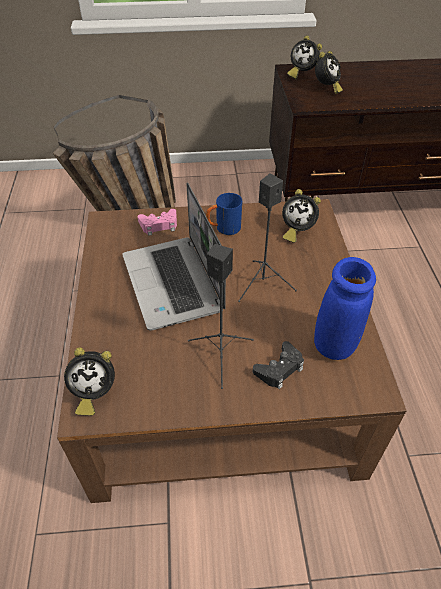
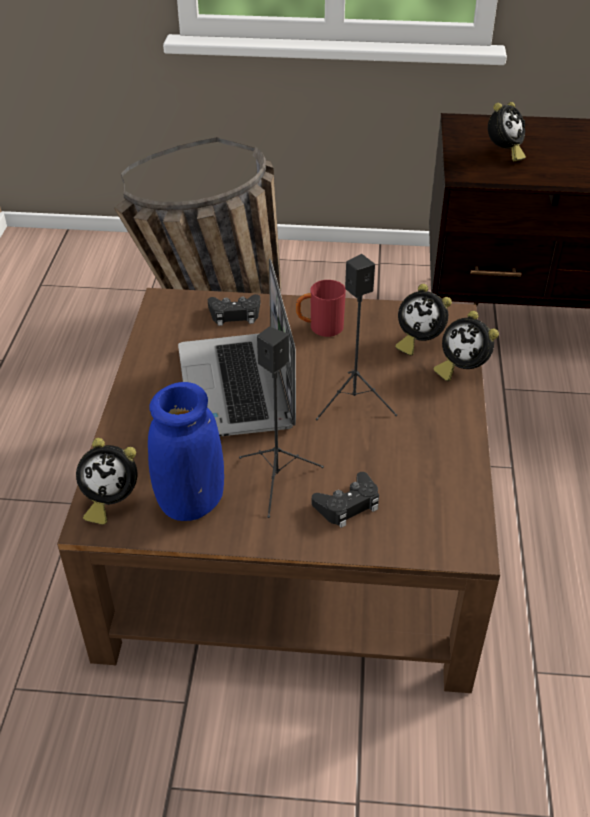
camera: 10 degrees right, 5 degrees down
(159, 225) = (235, 314): pink game controller -> black game controller
(223, 229) = (320, 328): blue mug -> red mug
(301, 74) = (474, 129): alarm clock -> alarm clock (461, 368)
(335, 344) = (429, 486): blue vase -> blue vase (191, 502)

